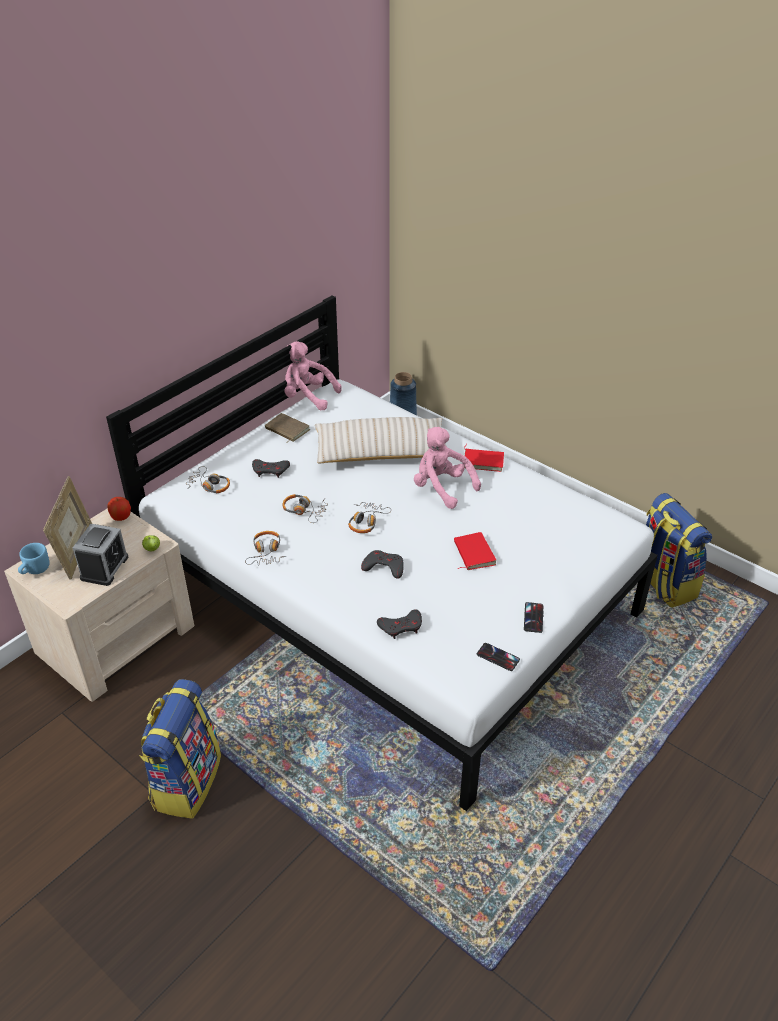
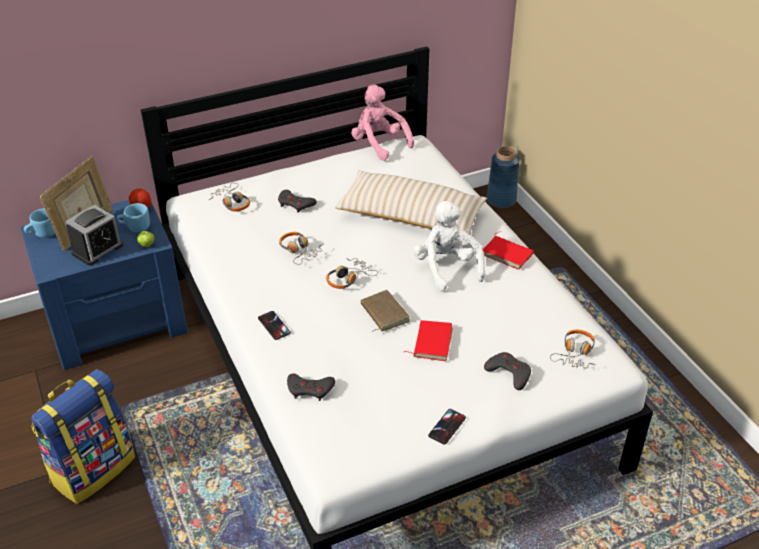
camera: 25 degrees right, 0 degrees up
(116, 638) = (117, 322): beige nightstand -> blue nightstand
(127, 536) = (135, 227): none -> blue mug
(266, 552) = (238, 278): headphones -> headphones (575, 353)
(286, 430) = (336, 170): brown book -> brown book (383, 313)
(384, 567) = (335, 327): grey game controller -> grey game controller (509, 373)
(441, 488) = (446, 268): pink plush toy -> white plush toy
(498, 657) = (382, 453): phone -> phone (274, 325)
(662, 583) = (677, 449): backpack -> none

